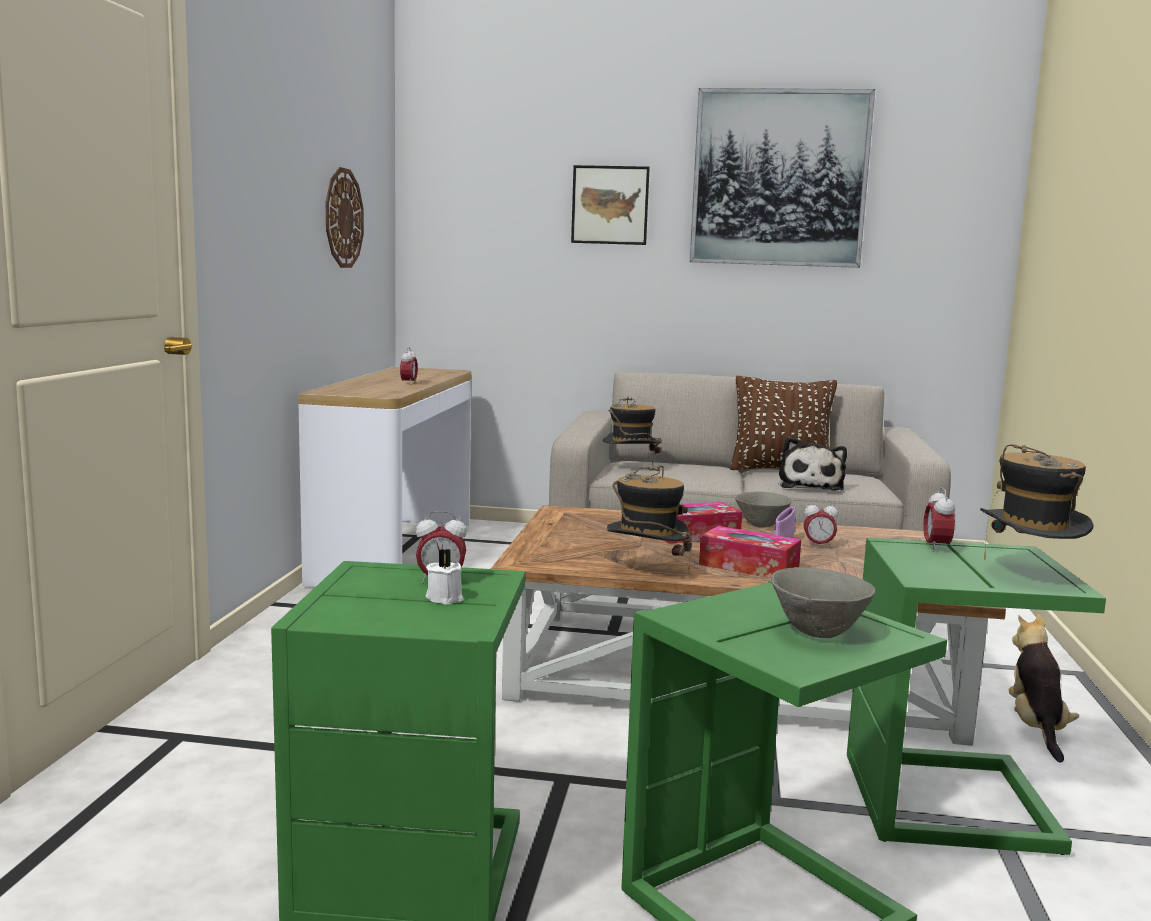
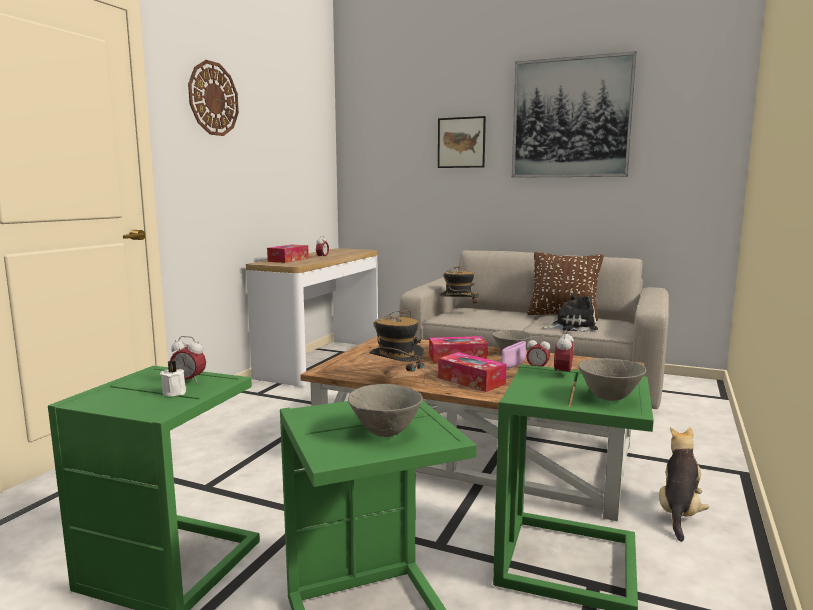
camera: 15 degrees right, 0 degrees up
(343, 218) = (287, 158): wall clock -> wall clock (213, 99)
(359, 387) = (288, 260): none -> tissue box
(810, 486) = (571, 327): plush toy -> plush toy turned 120 degrees counterclockwise
(1027, 575) = (609, 398): hat -> grey bowl

